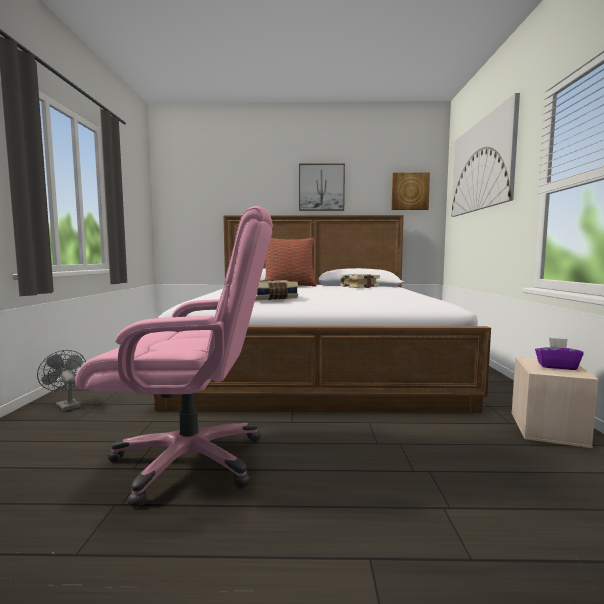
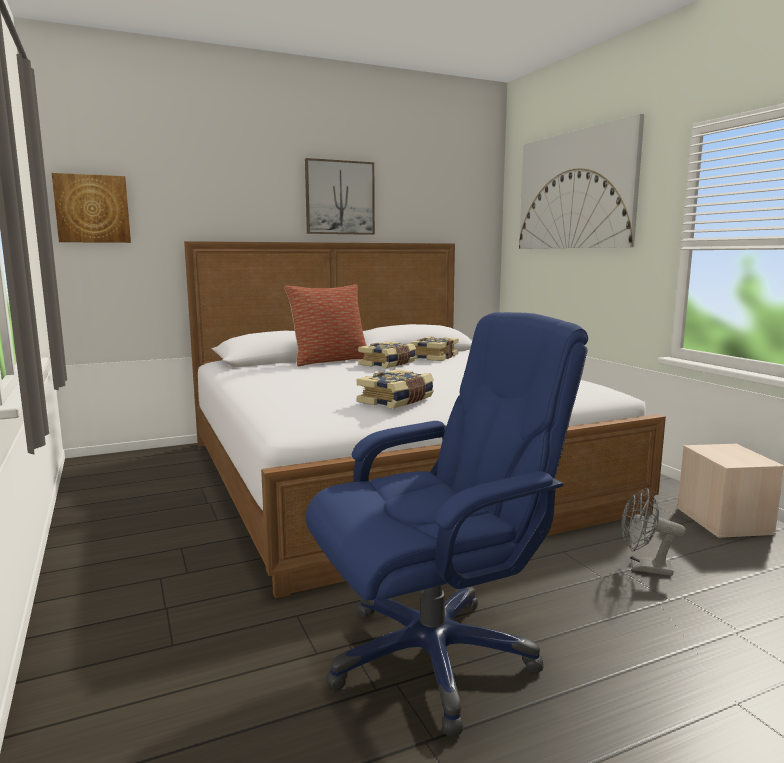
camera: 25 degrees left, 5 degrees up
(66, 405) = (108, 624): grey fan -> grey fan (643, 568)
(191, 460) = (433, 656): pink office chair -> blue office chair
(319, 288) = (388, 364): none -> book
(410, 191) = (459, 208): picture -> picture (92, 209)
(556, 366) = (735, 454): purple tissue box -> none

